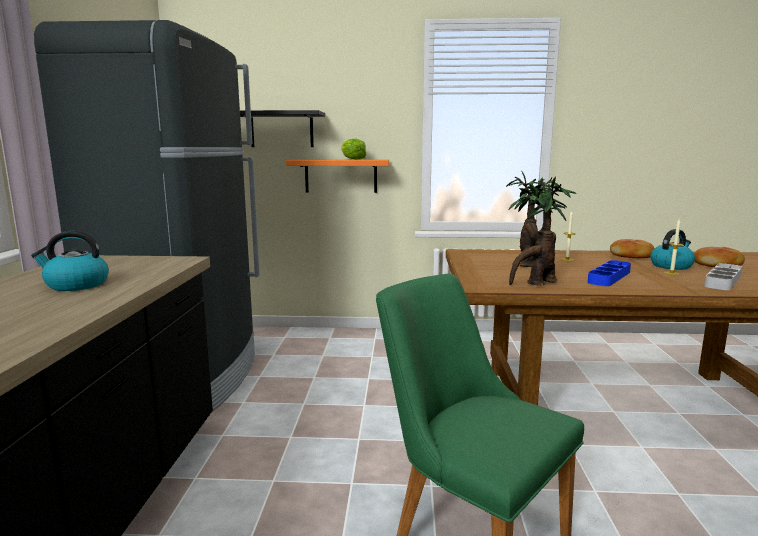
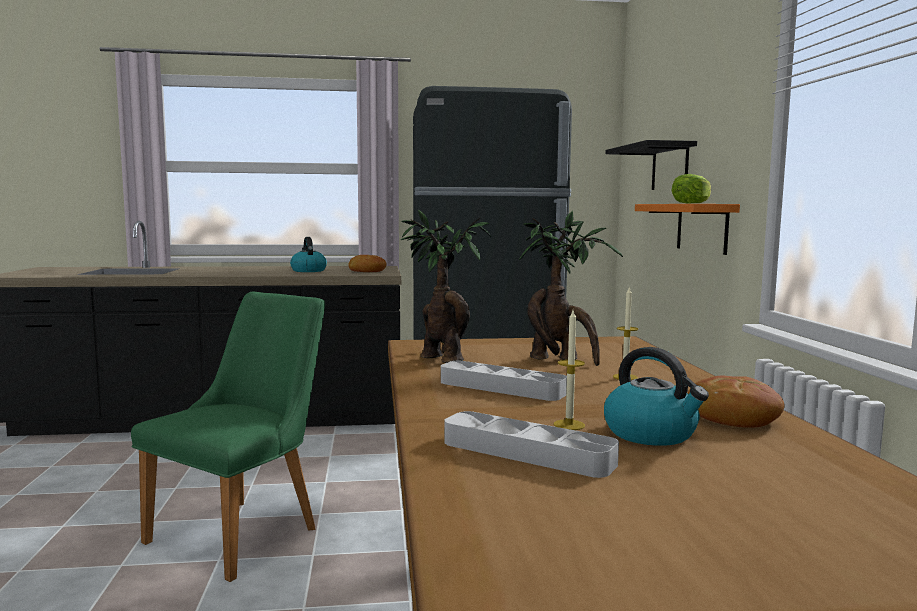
camera: 80 degrees right, 5 degrees down
(609, 277) = (501, 387): blue tray -> grey tray
(718, 265) = (724, 478): bread -> bread (367, 271)

